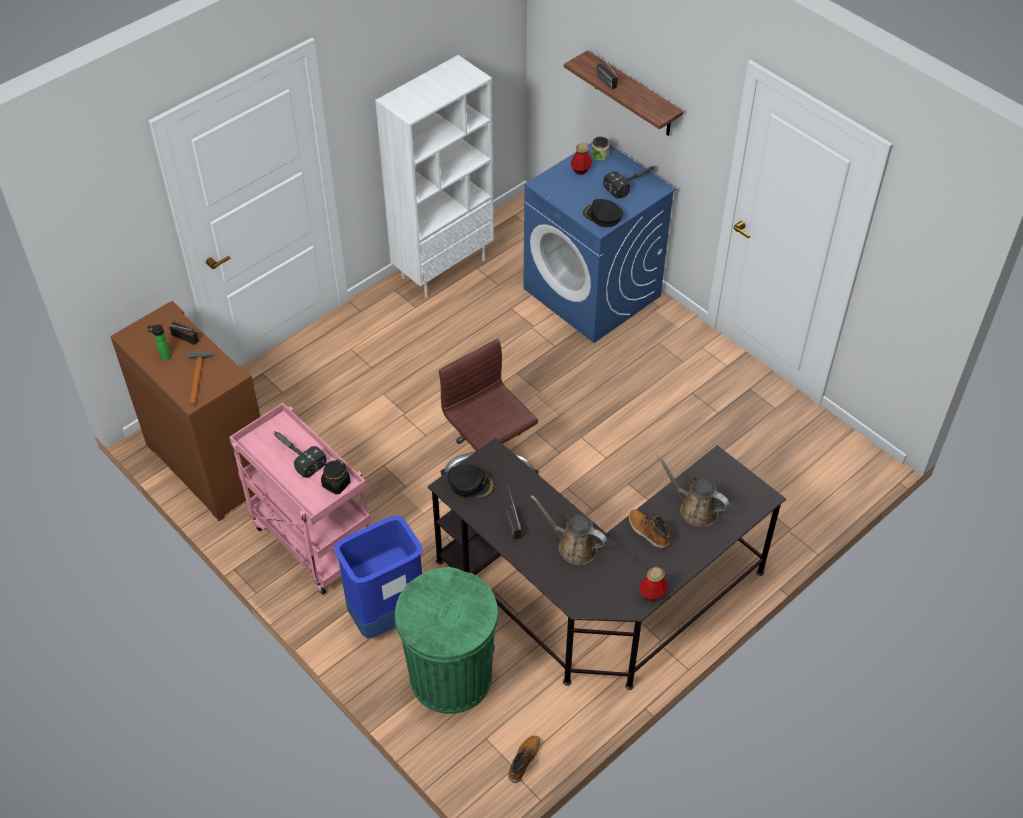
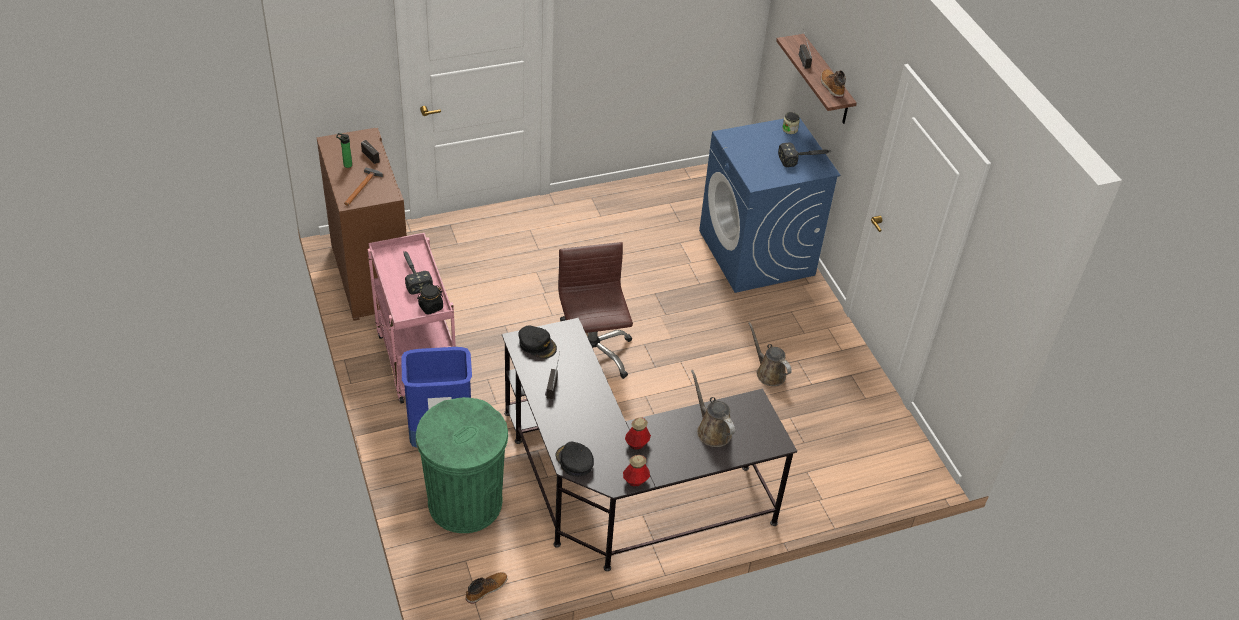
camera: 20 degrees right, 5 degrees down
(443, 267) = (641, 193): white bookcase -> none
(573, 546) = (592, 421): brown watering can -> brown watering can (768, 372)
(581, 169) = (766, 135): bottle -> bottle (637, 443)
(602, 216) = (763, 176): black cap -> black cap (574, 461)
(647, 532) = (660, 433): boot -> boot (831, 87)

